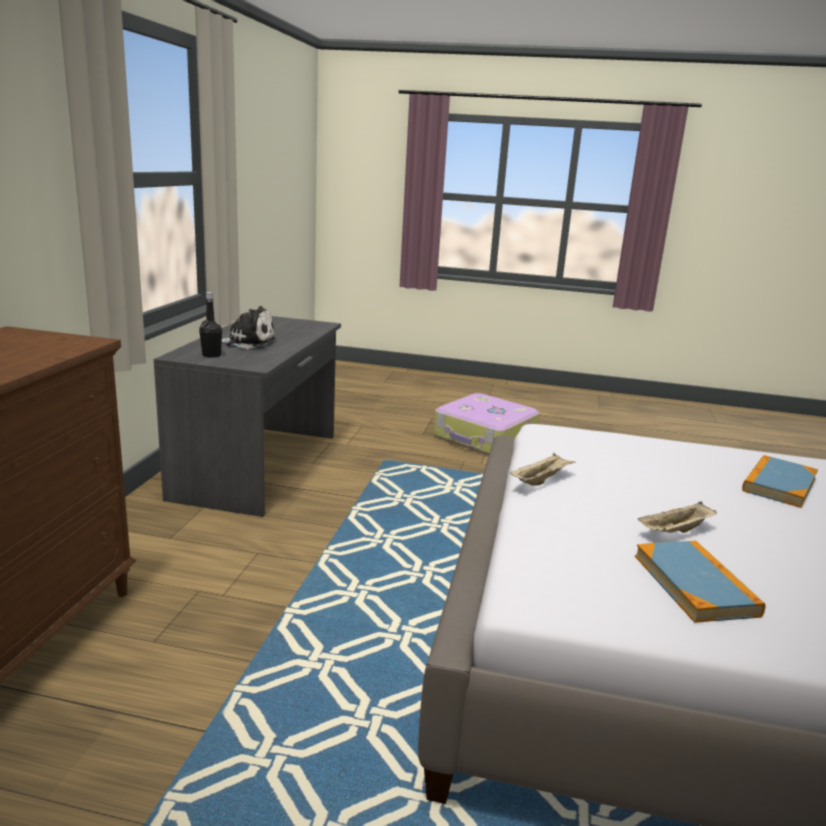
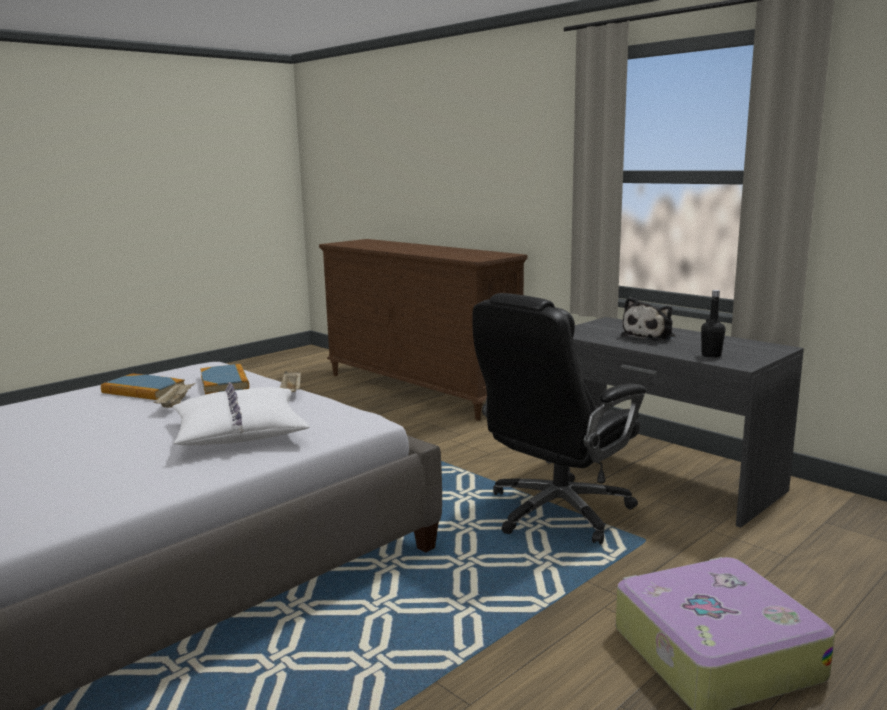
camera: 125 degrees right, 5 degrees down
(211, 355) = (607, 326): black bottle -> black bottle (711, 355)
(372, 494) = (556, 512): none -> black office chair
(657, 464) = (239, 431): none -> white pillow
(779, 484) = (125, 460): book -> book (224, 382)

